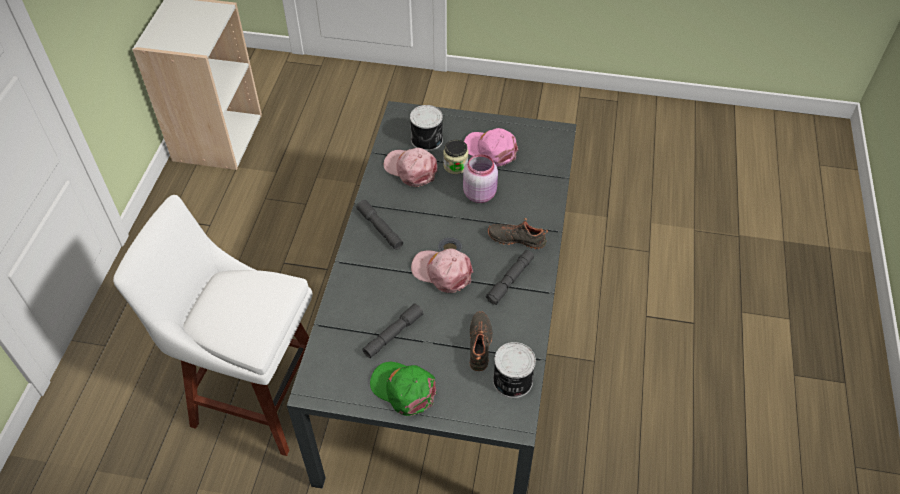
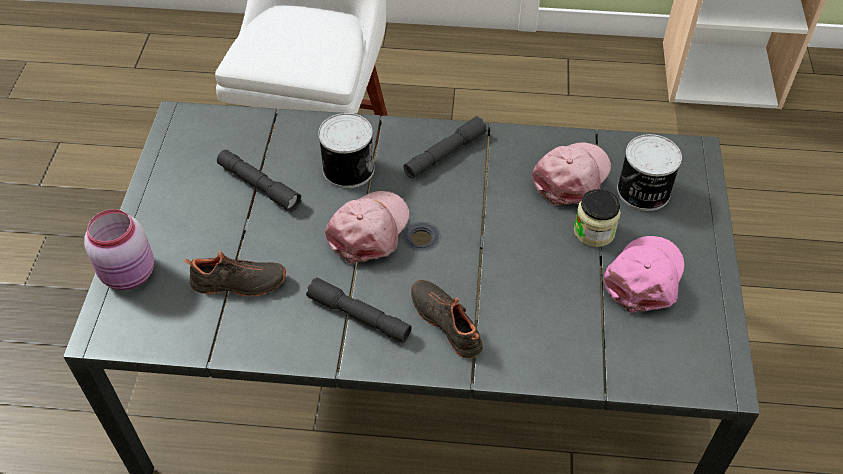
camera: 85 degrees right, 0 degrees up
(403, 389) = (171, 204): green cap -> none
(480, 193) = (538, 268): pink jar -> pink jar (130, 274)
(512, 381) = (172, 325): can -> can (347, 168)
(516, 238) = (448, 322): black shoe -> black shoe turned 45 degrees counterclockwise

